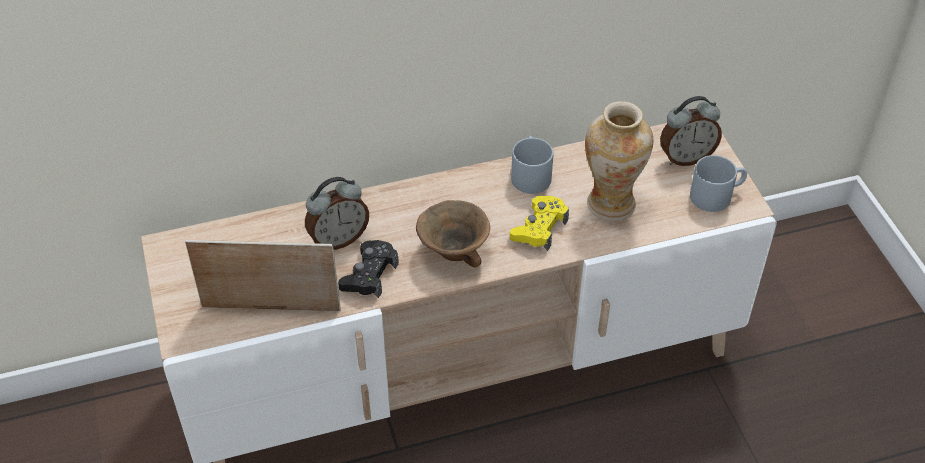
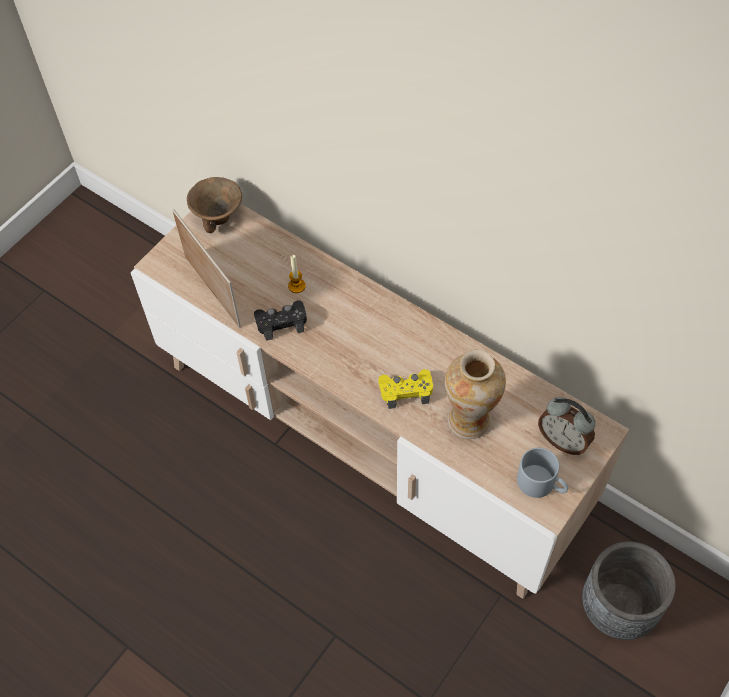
camera: 55 degrees right, 10 degrees up
(338, 239) = (297, 286): alarm clock -> candle
(454, 253) = (340, 356): brown bowl -> brown bowl (219, 217)
(529, 174) = (452, 353): grey mug -> none
(780, 297) = (617, 607): none -> grey planter

